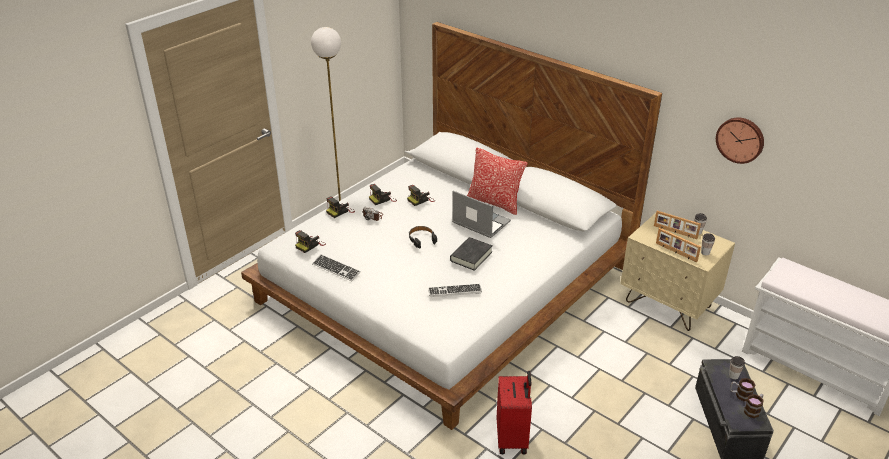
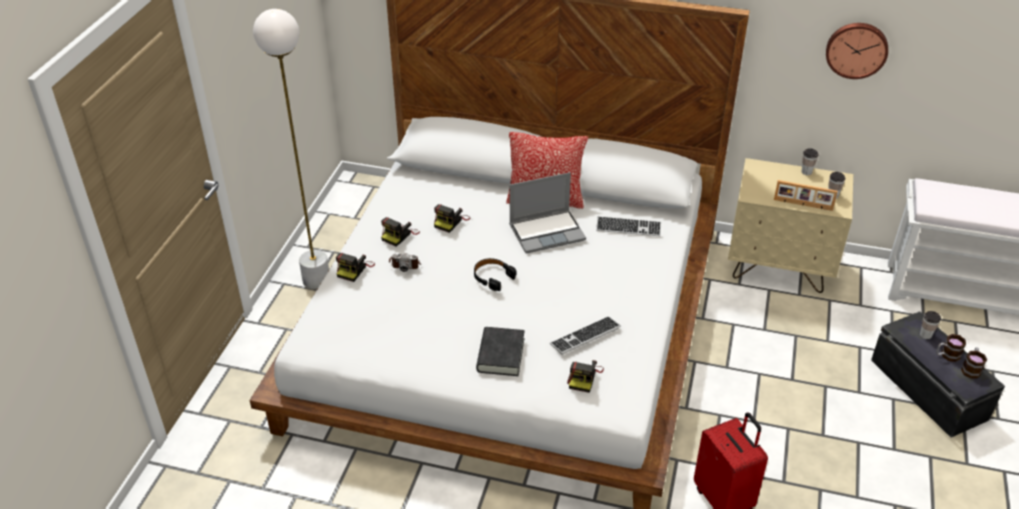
camera: 25 degrees left, 5 degrees up
(310, 245) = (351, 332): camera -> camera (584, 377)
(336, 269) = (411, 355): keyboard -> keyboard (628, 228)
(471, 256) = (571, 282): black book -> black book (500, 355)
(480, 223) = (547, 232): laptop -> laptop turned 150 degrees clockwise
(675, 232) = (783, 179): picture frame -> none

